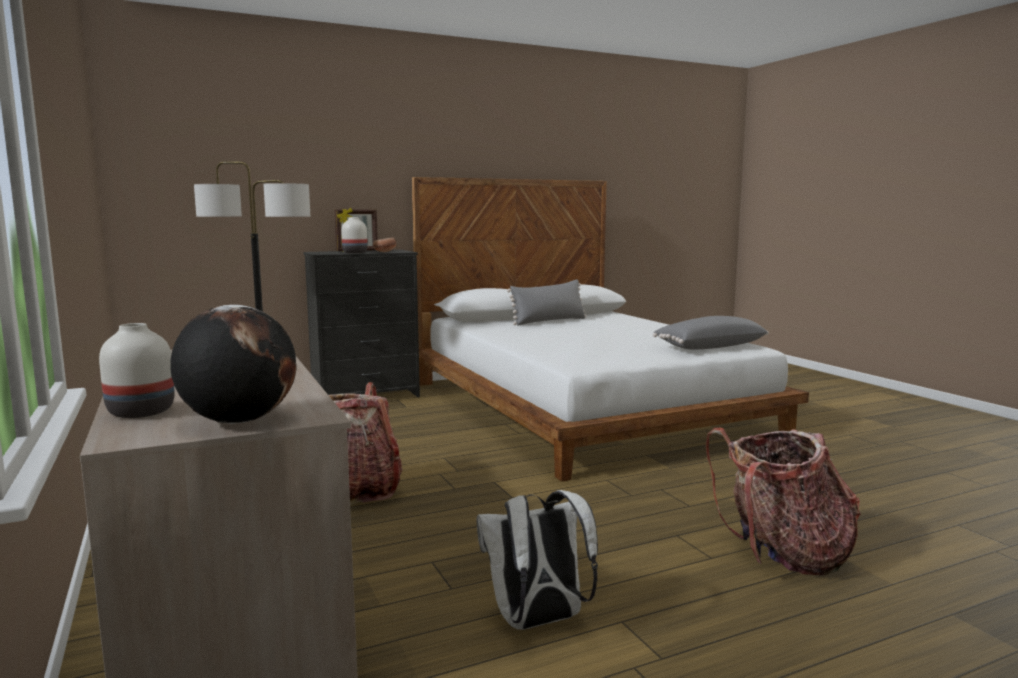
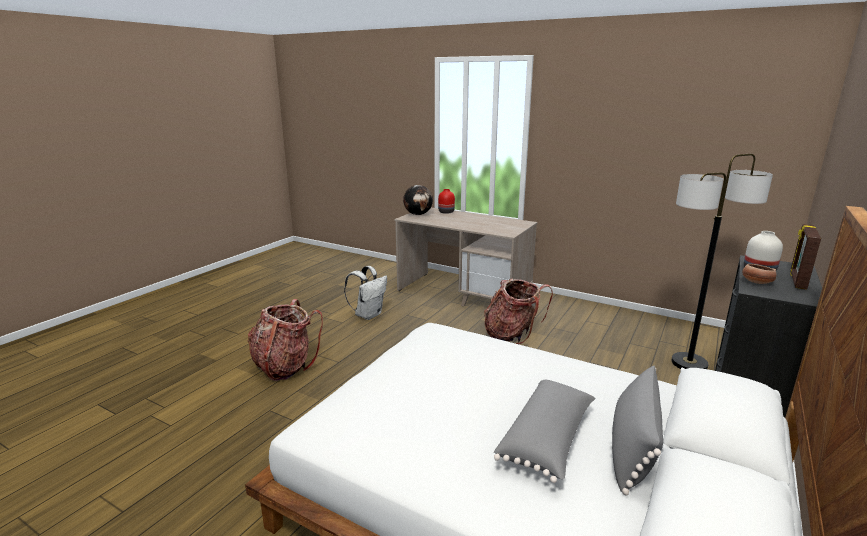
camera: 145 degrees right, 10 degrees up
(142, 411) = (446, 212): white vase -> red vase
(709, 347) = (357, 406): grey pillow -> grey pillow (548, 440)

